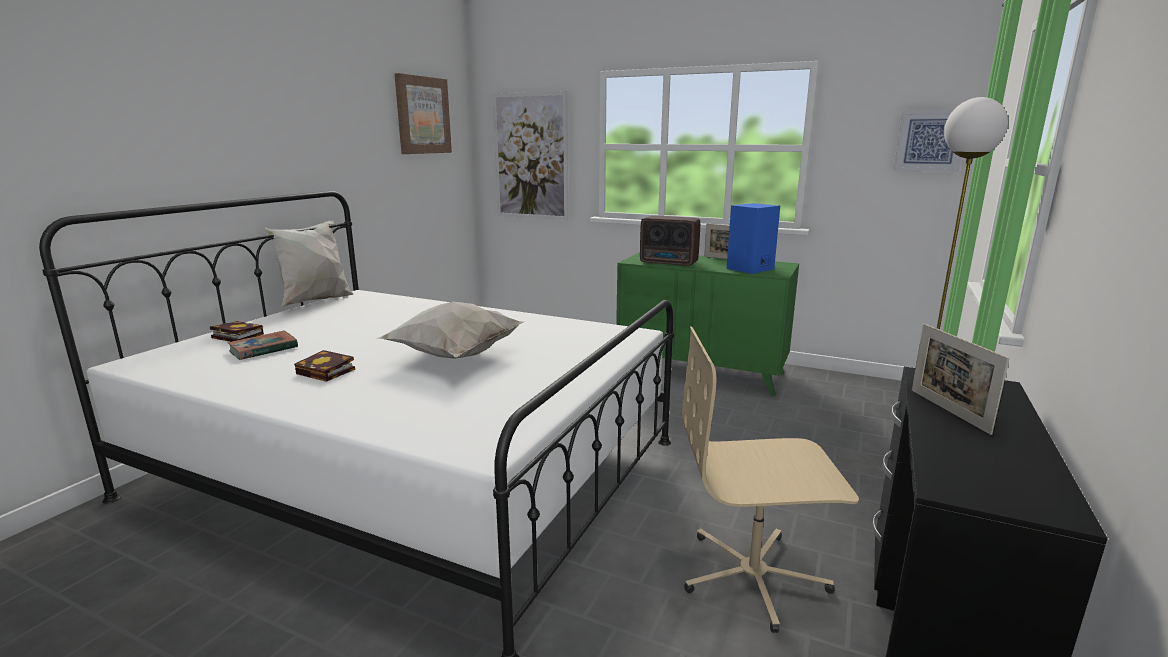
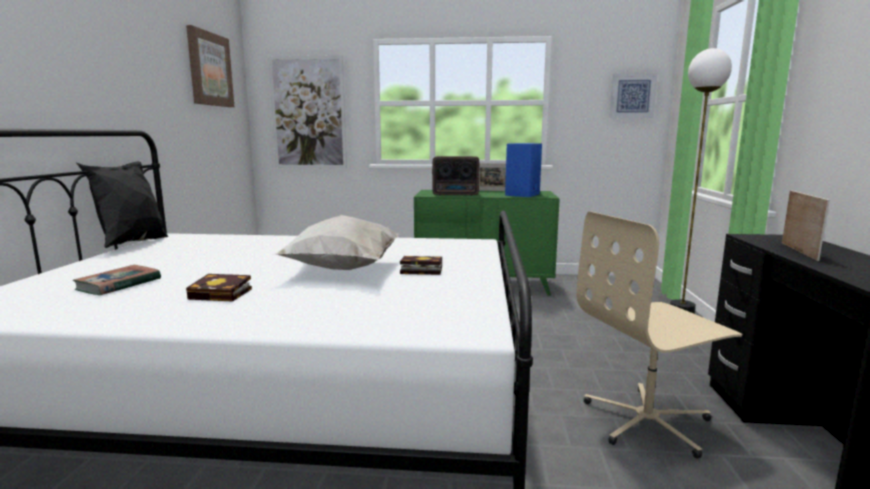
camera: 20 degrees left, 5 degrees down
(235, 336) = (66, 277): book -> book (419, 270)
(316, 302) = (132, 244): white pillow -> black pillow
(948, 410) = (799, 251): picture frame -> picture frame turned 135 degrees counterclockwise

